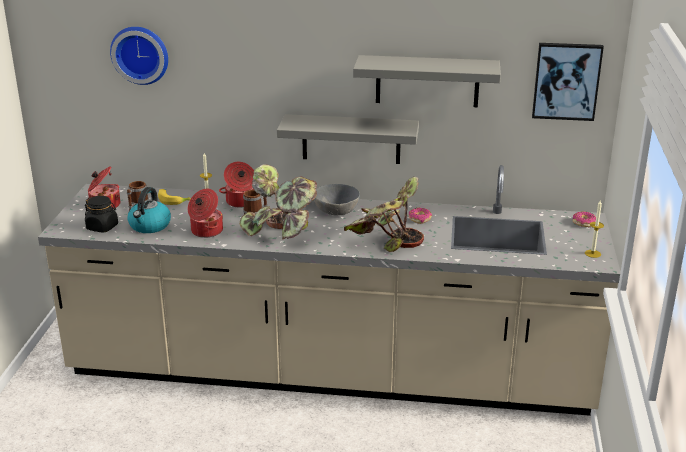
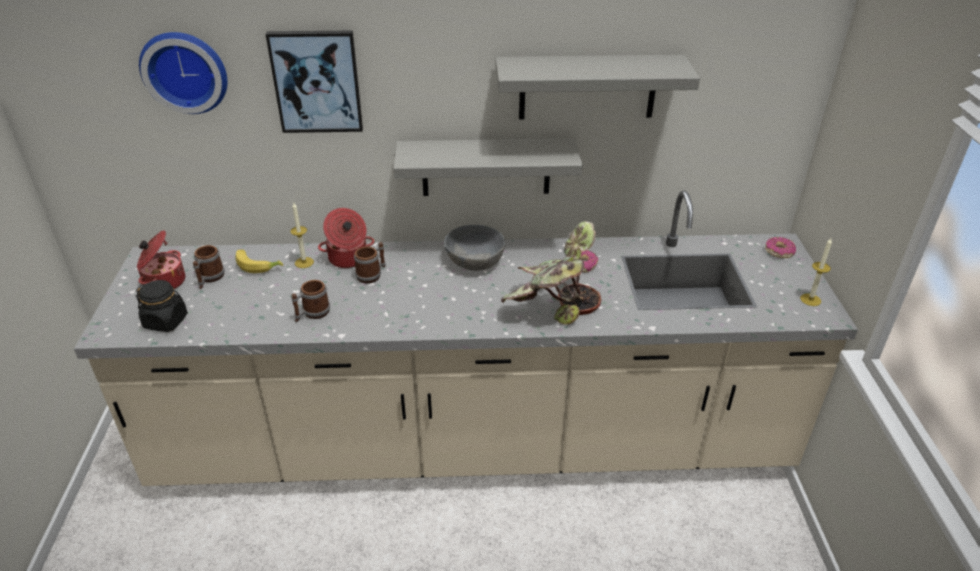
camera: 10 degrees left, 10 degrees up
(150, 226) = (232, 312): kettle -> none
(206, 231) = (312, 314): cooking pot -> mug
(282, 232) = (414, 305): potted plant -> none
(566, 81) = (767, 77): picture -> picture (317, 81)

